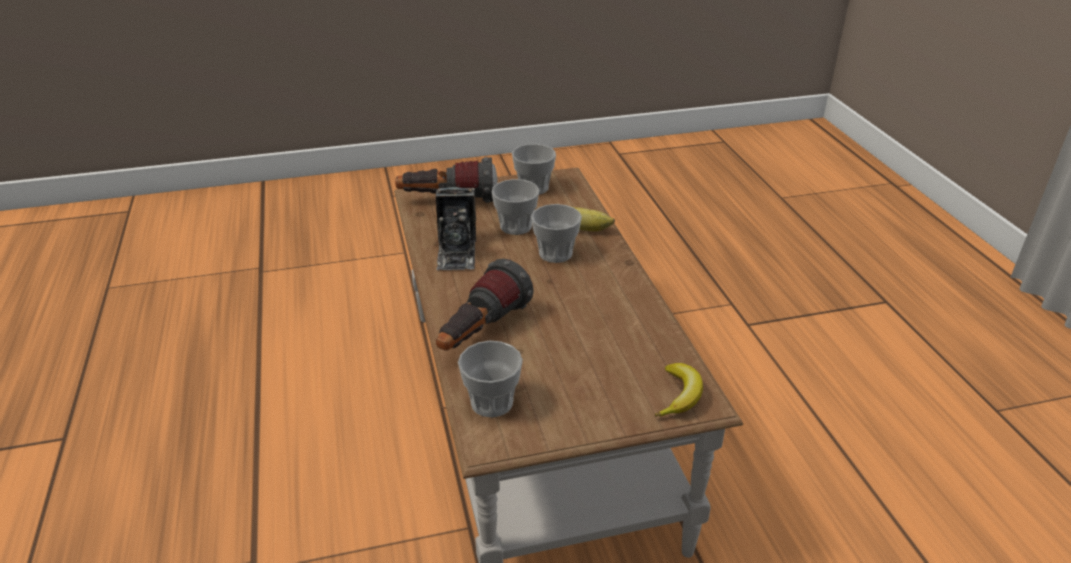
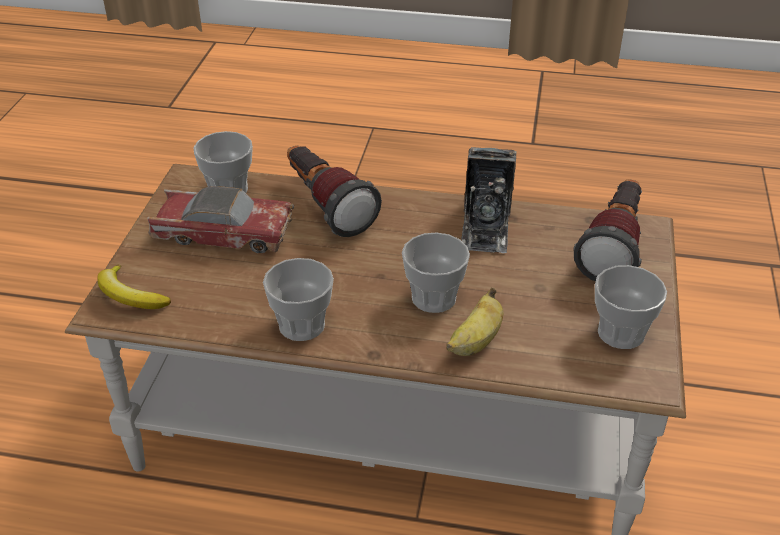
camera: 115 degrees right, 5 degrees up
(456, 251) = (485, 226): camera -> camera turned 105 degrees counterclockwise
(516, 226) = (518, 285): cup -> cup (302, 325)
(559, 377) = (223, 233): none -> toy car

